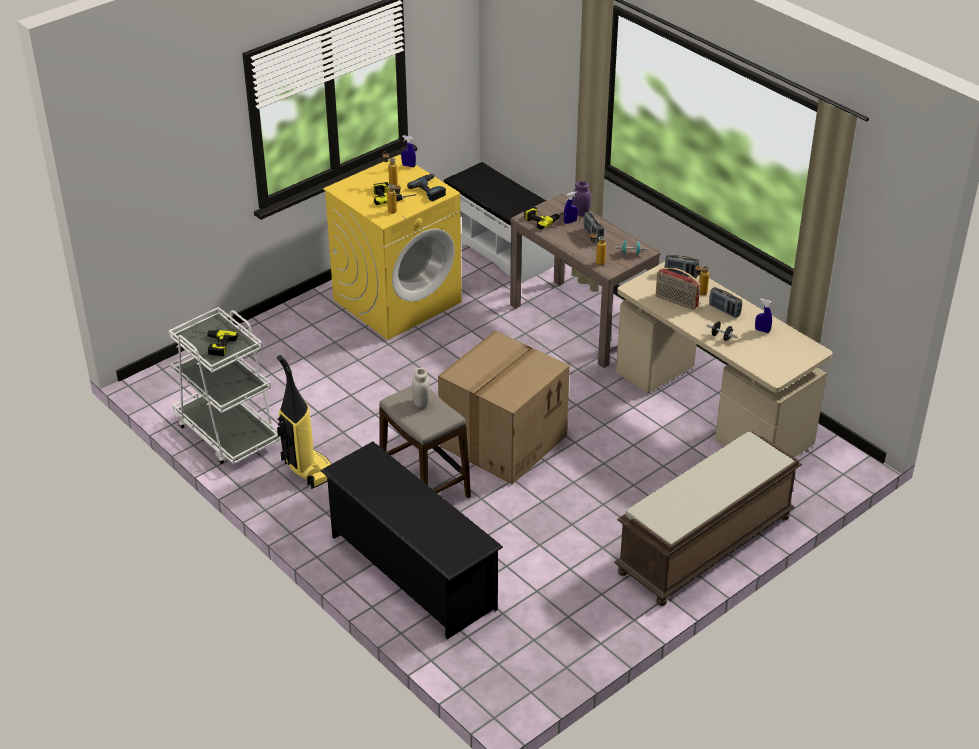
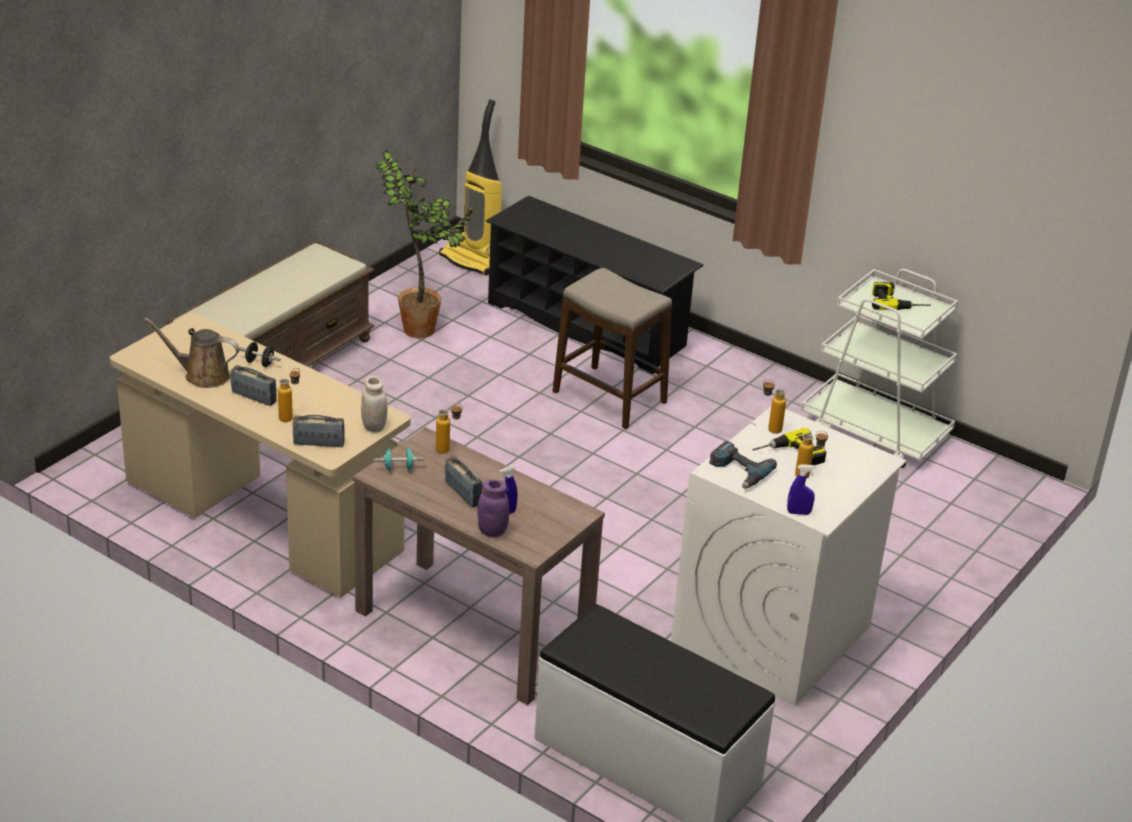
camera: 165 degrees right, 5 degrees down
(307, 469) = (754, 403): vacuum cleaner -> vacuum cleaner (474, 259)
(397, 300) = (771, 636): yellow washing machine -> white washing machine
(421, 403) = (621, 298): white jar -> white jar (374, 427)
(503, 439) = (535, 455): cardboard box -> none
(545, 217) = (548, 518): power drill -> none
(566, 578) = (424, 331): none -> potted plant
(676, 301) = (323, 403): radio -> none
(762, 330) = (202, 375): blue spray bottle -> brown watering can

